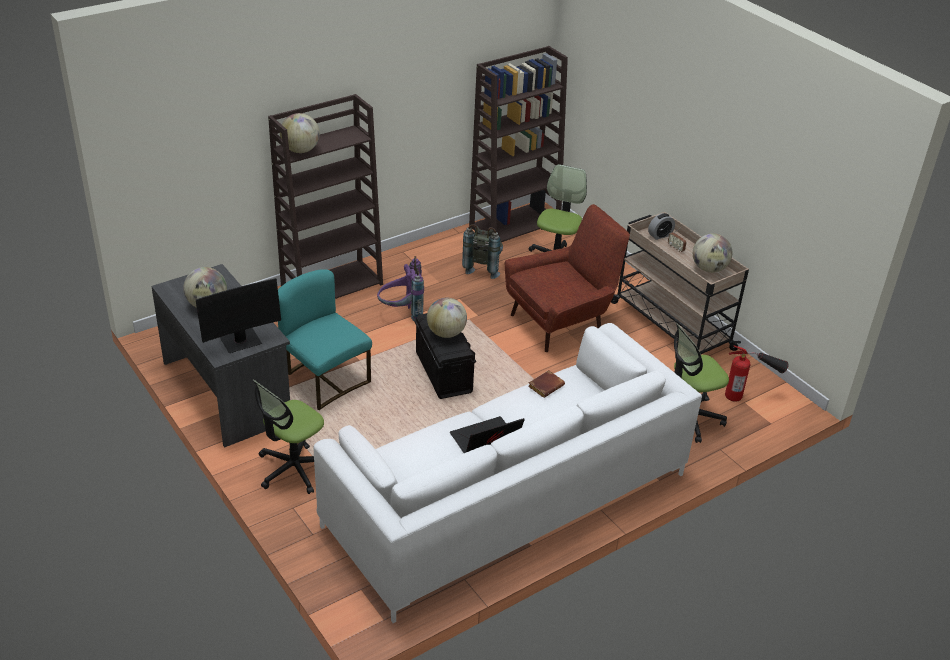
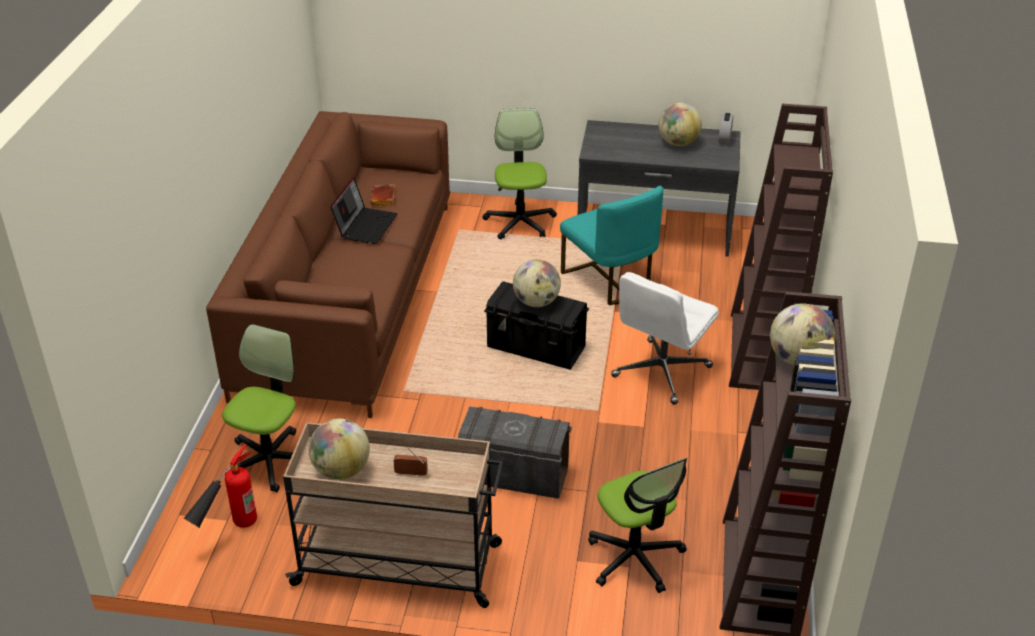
camera: 135 degrees right, 0 degrees up
(241, 341) = (606, 139): monitor -> none
(300, 150) = (792, 157): globe -> globe (798, 360)
(325, 380) = (609, 281): turquoise chair -> turquoise chair turned 60 degrees clockwise
(401, 313) = (661, 372): purple backpack -> white office chair
(483, 267) = (686, 481): grey backpack -> none
(506, 499) = (349, 296): white sofa -> brown sofa
(546, 386) = (375, 288): brown book -> brown book (384, 199)
(561, 322) = (513, 475): red armchair -> grey storage box
(660, 235) = (451, 481): alarm clock -> alarm clock (724, 139)

